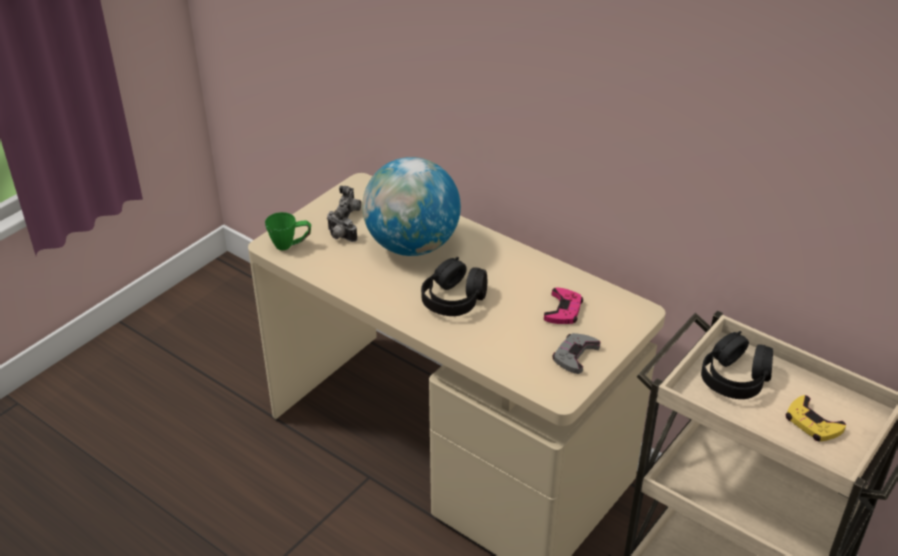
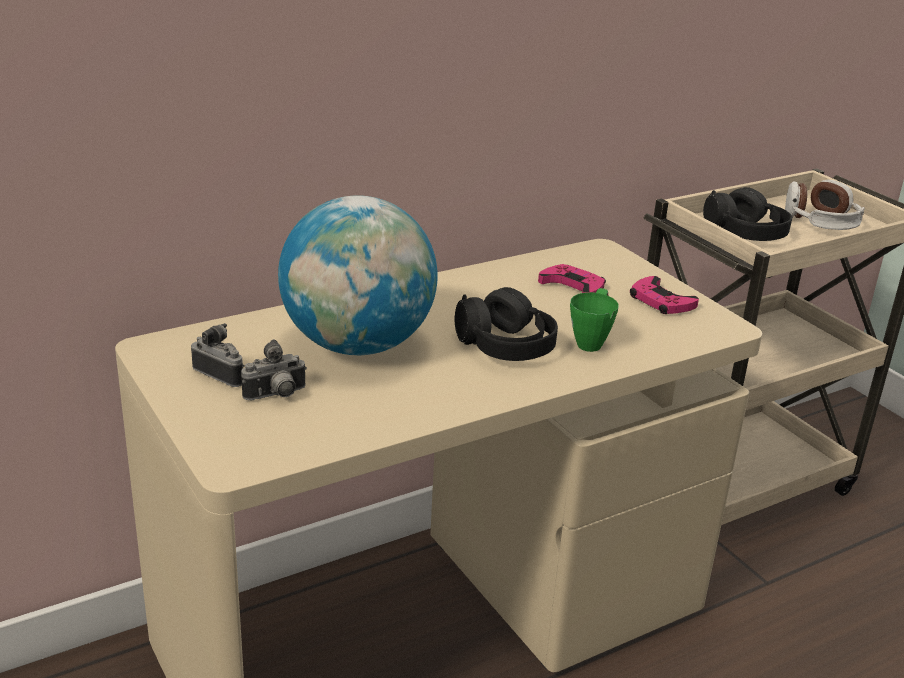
camera: 70 degrees left, 10 degrees down
(290, 245) = (255, 446): green mug -> green mug (591, 340)
(575, 355) = (660, 301): grey game controller -> pink game controller
(812, 423) = (820, 222): yellow game controller -> headphones

